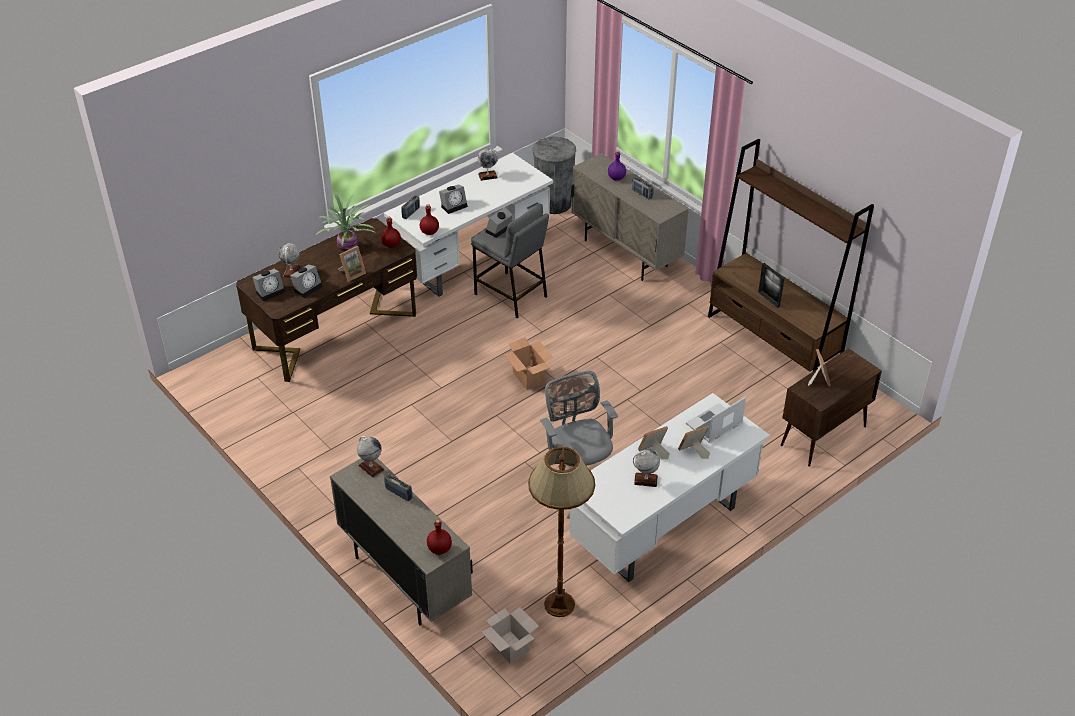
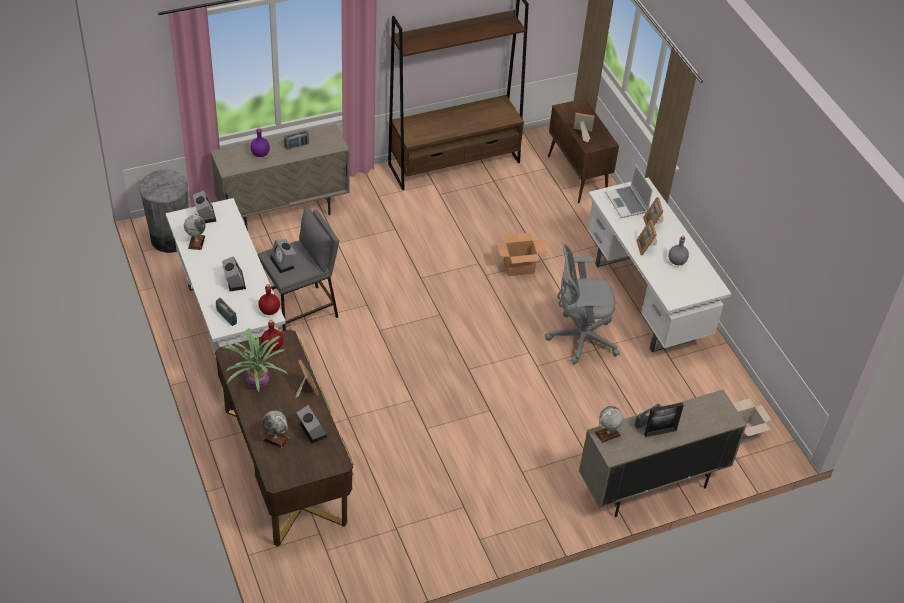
camera: 75 degrees left, 5 degrees up
(270, 291) = (302, 464): alarm clock -> alarm clock (205, 214)
(439, 549) = (721, 409): red bottle -> none
(529, 378) = (428, 332): cardboard box -> cardboard box (519, 267)
(559, 604) = (706, 389): brown floor lamp -> none
(645, 480) = (676, 261): globe -> grey bottle
(768, 299) = (461, 128): picture frame -> picture frame (660, 432)

